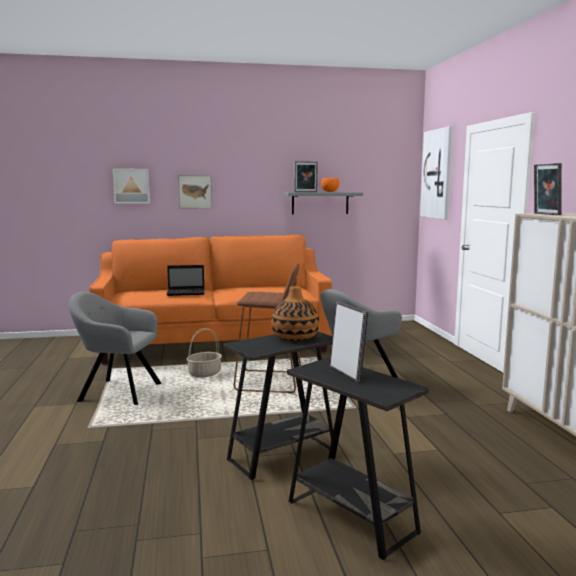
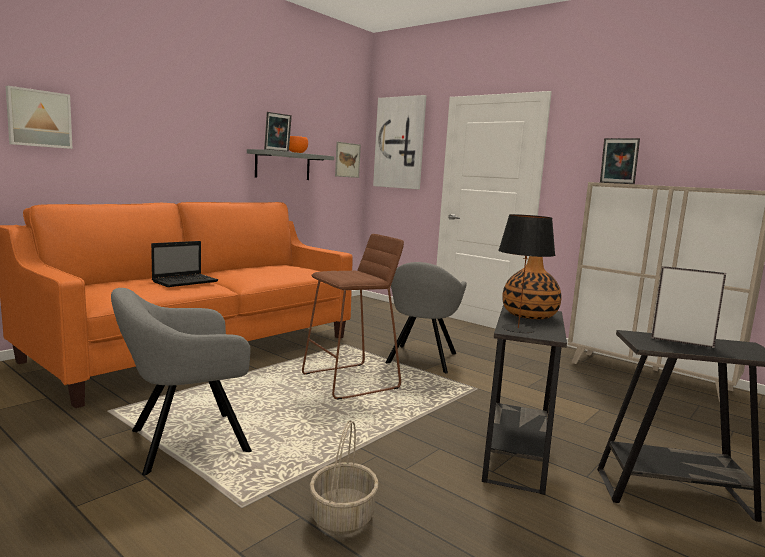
camera: 40 degrees left, 0 degrees up
(195, 191) = (138, 138): picture -> picture (347, 160)
(204, 373) = (259, 388): basket -> basket (342, 516)
(249, 344) = (518, 329): none -> black table lamp

